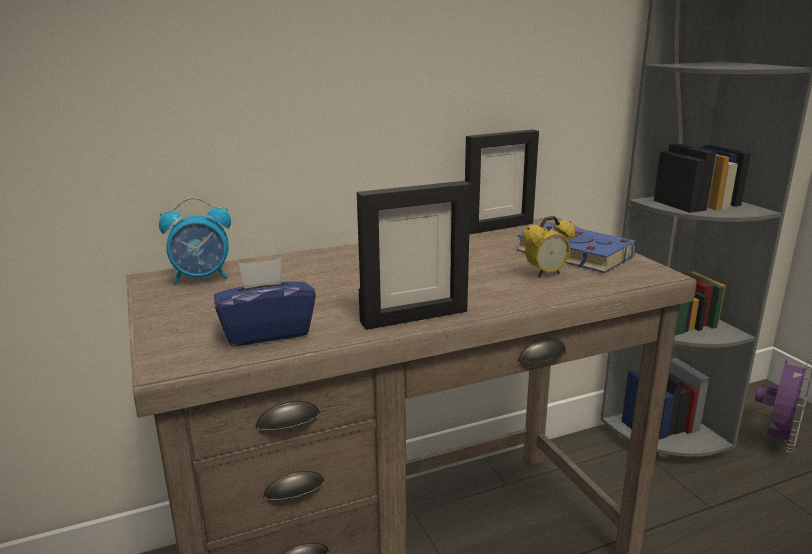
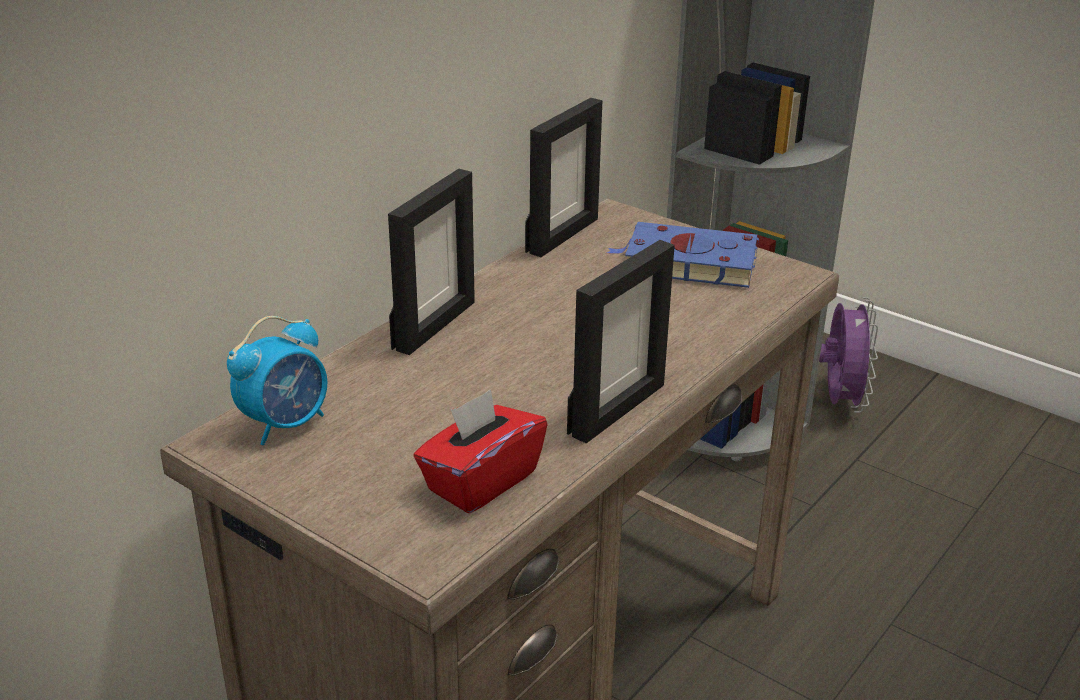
camera: 30 degrees left, 10 degrees up
(267, 332) = (480, 481): blue tissue box -> red tissue box
(354, 252) = (434, 325): none -> picture frame
(546, 274) = (690, 305): alarm clock -> none

